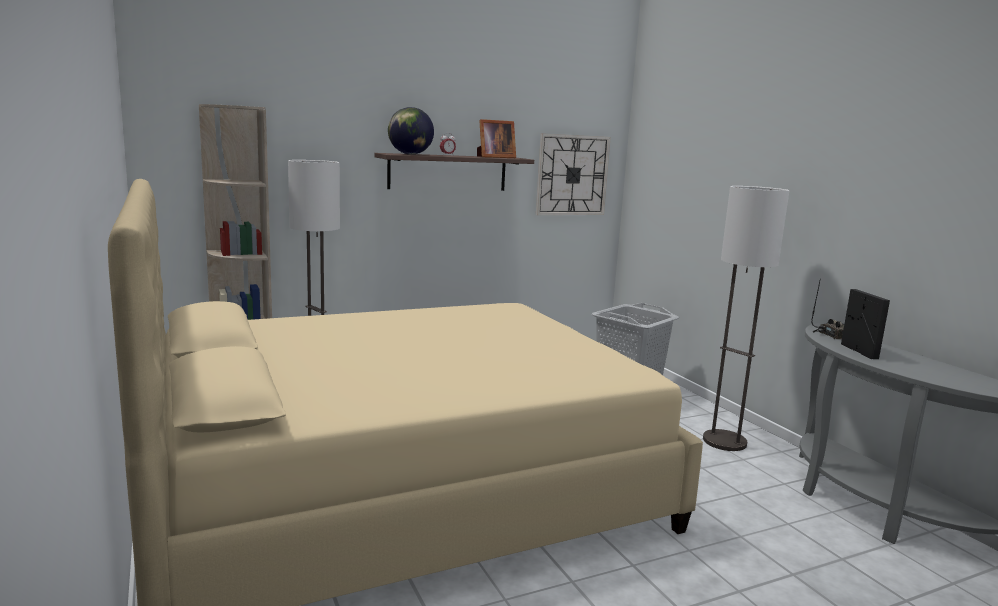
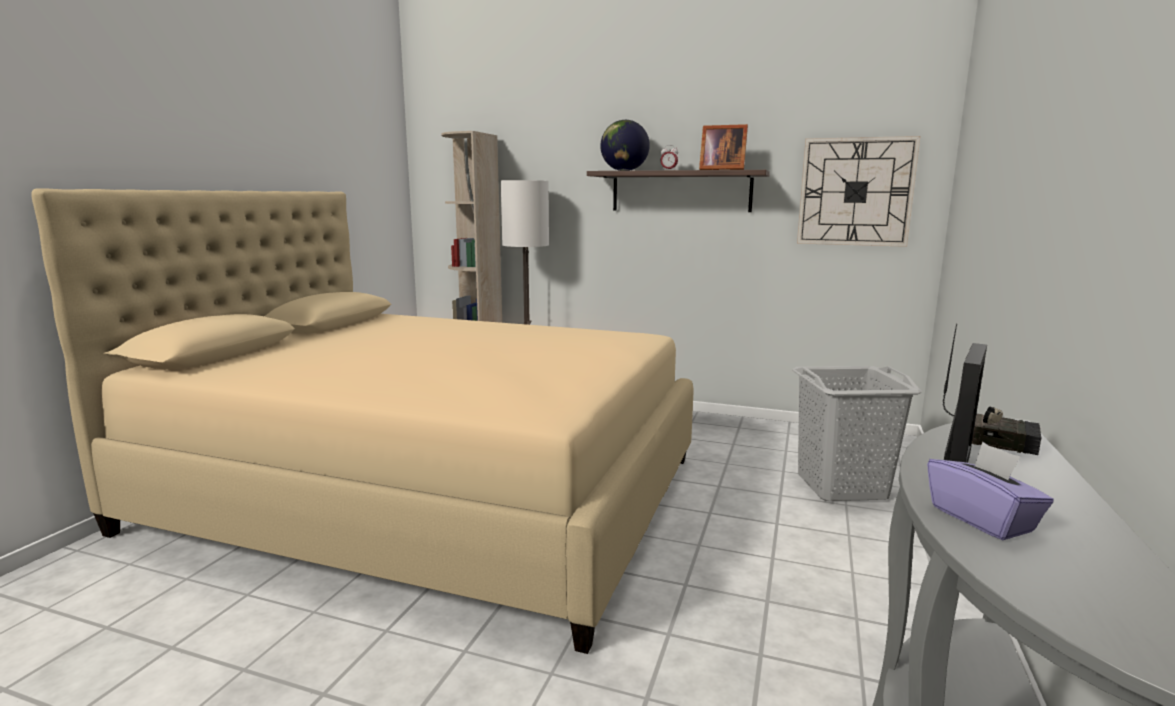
camera: 45 degrees right, 0 degrees up
(725, 441) = (872, 587): floor lamp -> none
(910, 369) = (982, 519): none -> purple tissue box

